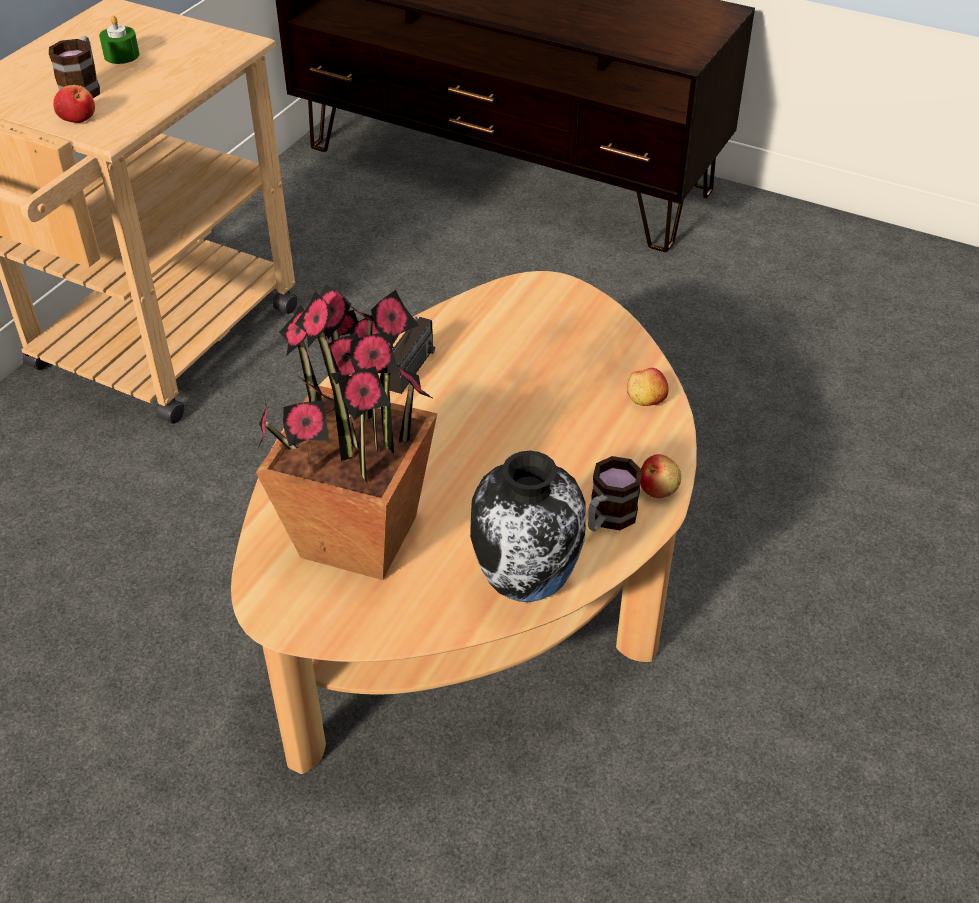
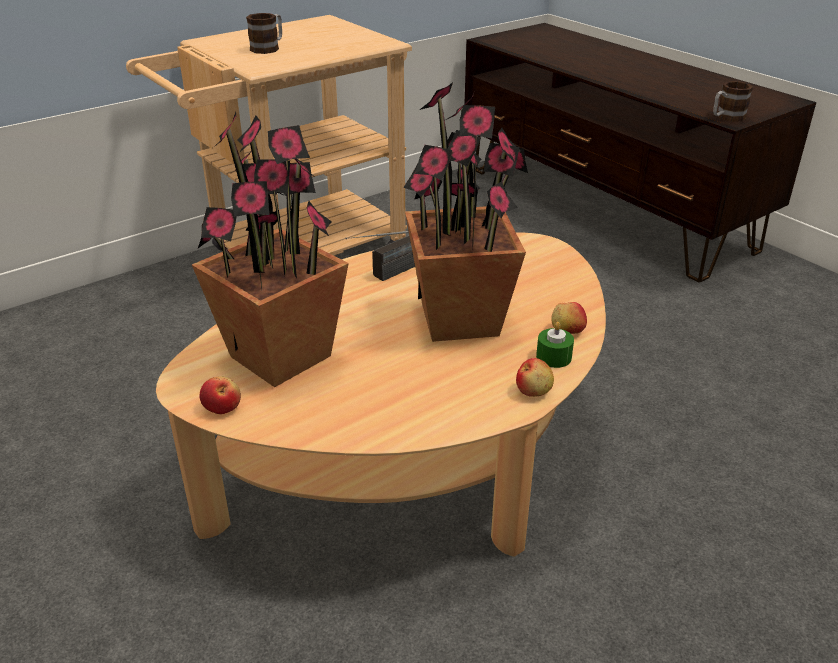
camera: 25 degrees right, 10 degrees down
(77, 118) = (249, 60): apple -> apple (222, 407)
(121, 55) = (307, 38): green candle -> green candle (553, 357)
(526, 421) = (461, 319): none -> potted plant
(527, 585) = (378, 423): vase -> none
(607, 519) = (476, 398): mug -> mug (726, 117)

